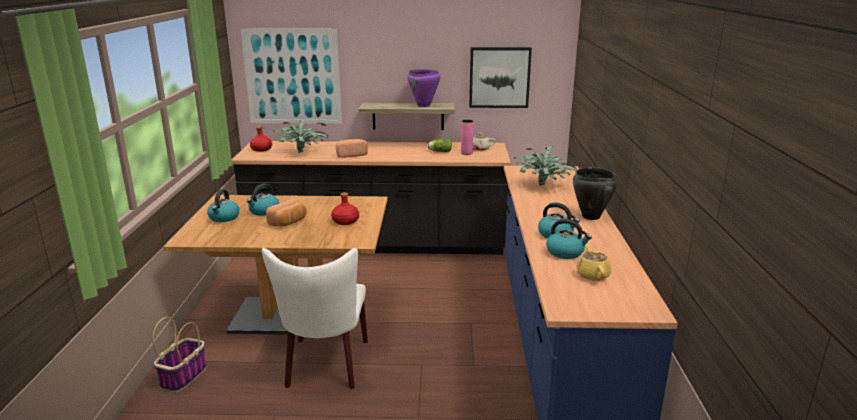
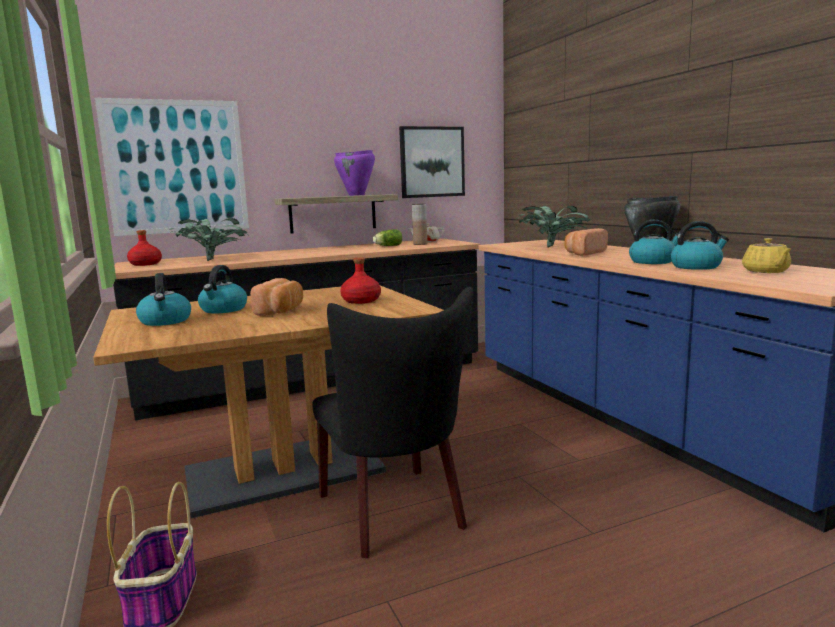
camera: 25 degrees left, 10 degrees down
(325, 367) = (396, 514): white chair -> black chair
(351, 155) = (284, 256): bread -> bread (584, 253)
(466, 153) = (420, 244): pink vase -> brown vase
(592, 275) = (766, 271): yellow teapot -> yellow teapot turned 150 degrees counterclockwise

